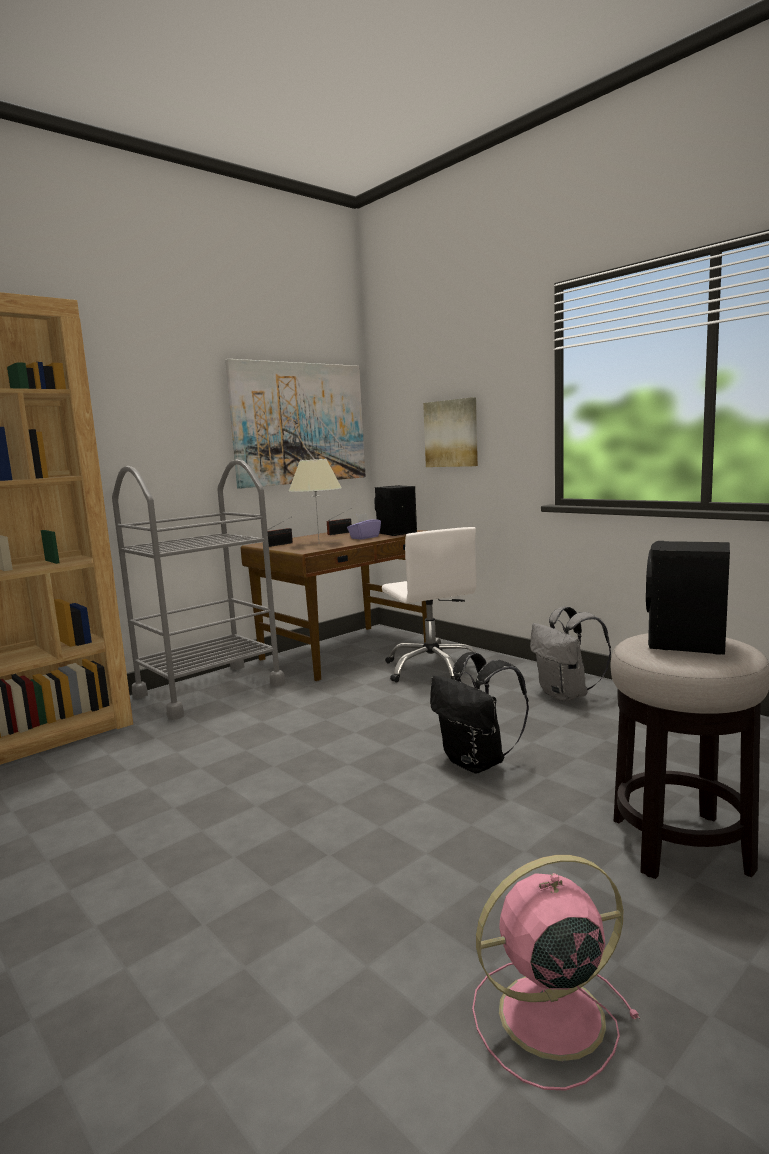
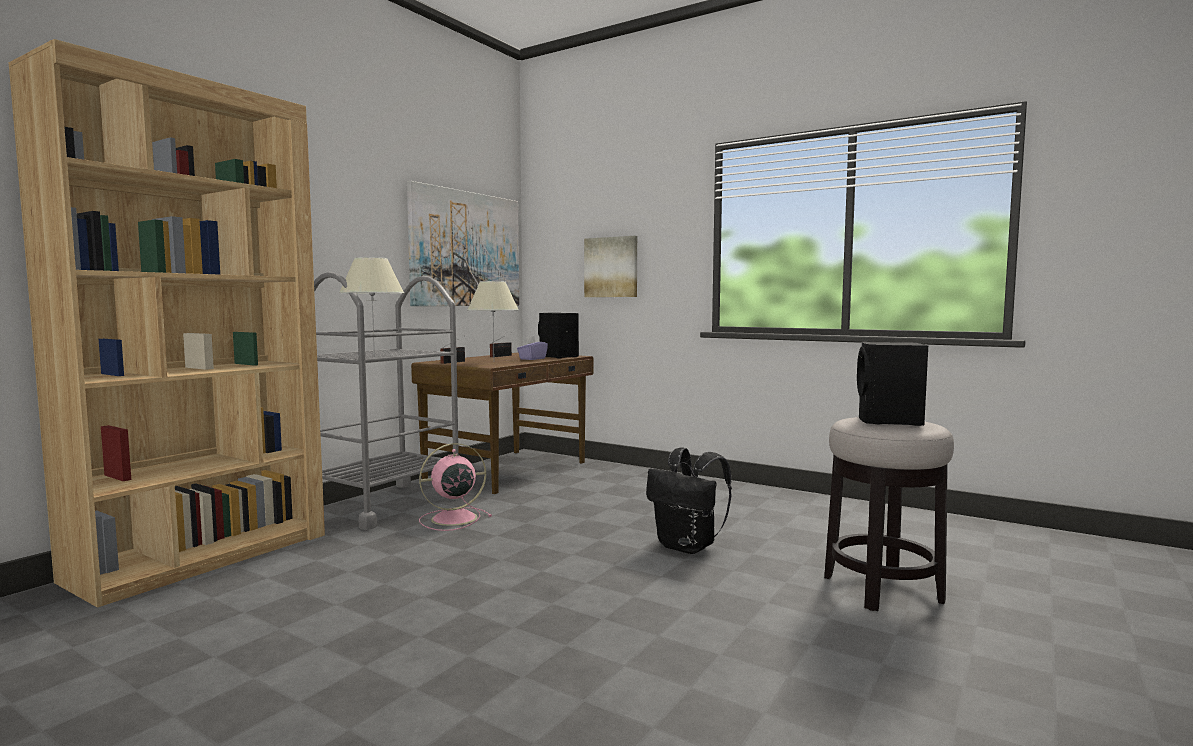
camera: 15 degrees left, 5 degrees down
(175, 549) = (374, 356): none -> beige table lamp
(432, 668) = (600, 481): white office chair -> none
(546, 1016) = (851, 700): pink fan -> pink fan (452, 519)
(566, 695) = (732, 497): grey backpack -> none

